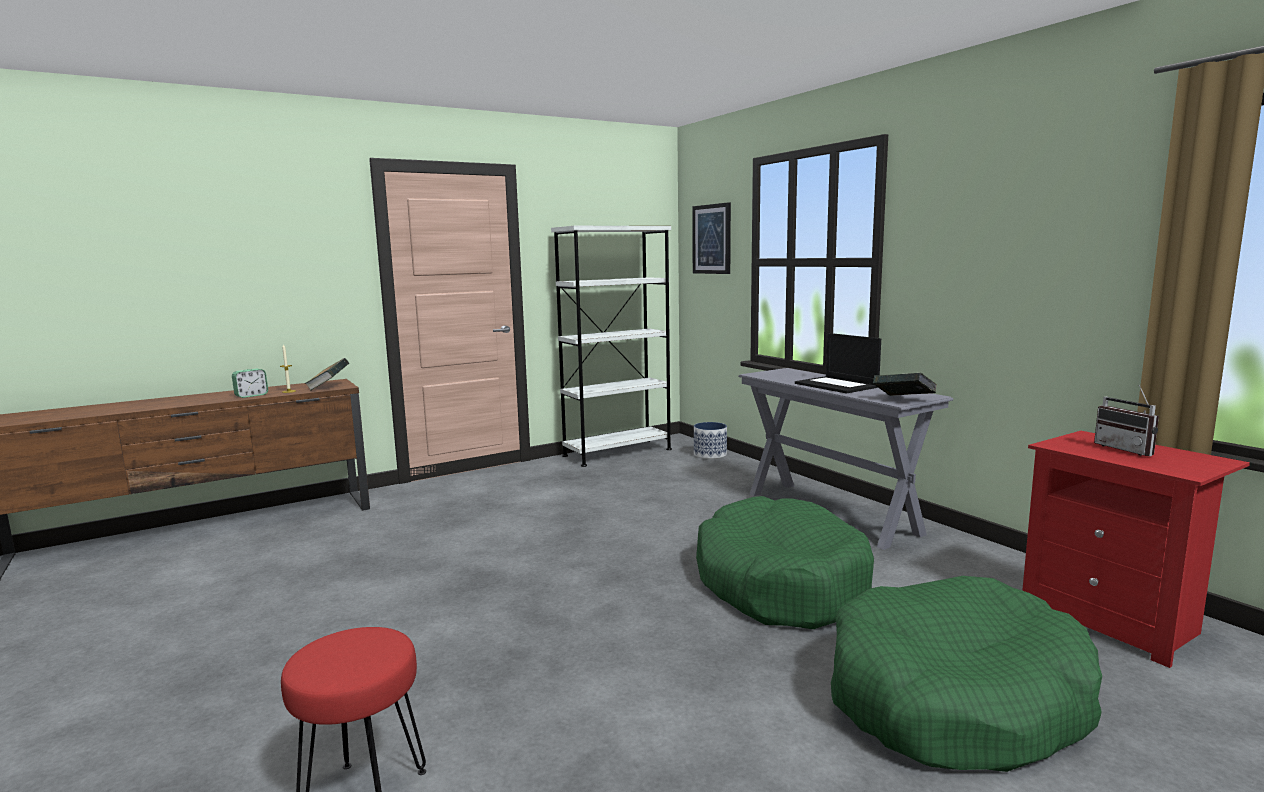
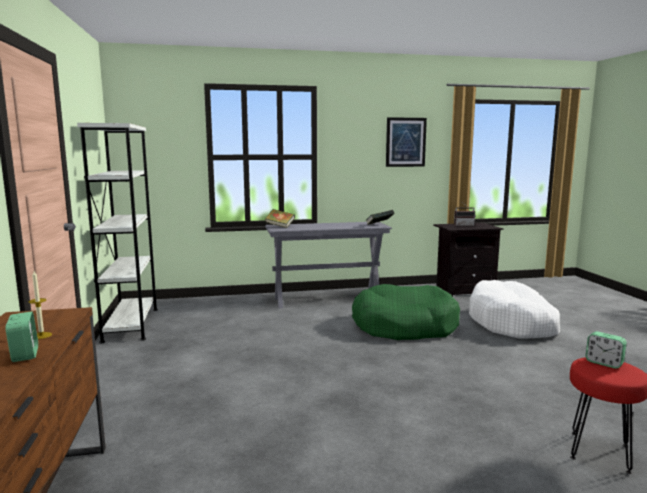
camera: 70 degrees left, 0 degrees up
(328, 387) = (59, 318): book -> book (280, 226)
(372, 650) = (604, 363): none -> alarm clock
(710, 454) = (189, 302): planter -> none
(712, 239) = (157, 139): picture -> picture (405, 142)
(837, 385) = (332, 226): laptop -> none
(953, 699) = (512, 322): green dog bed -> white dog bed
(1114, 621) = (463, 291): red nightstand -> black nightstand

